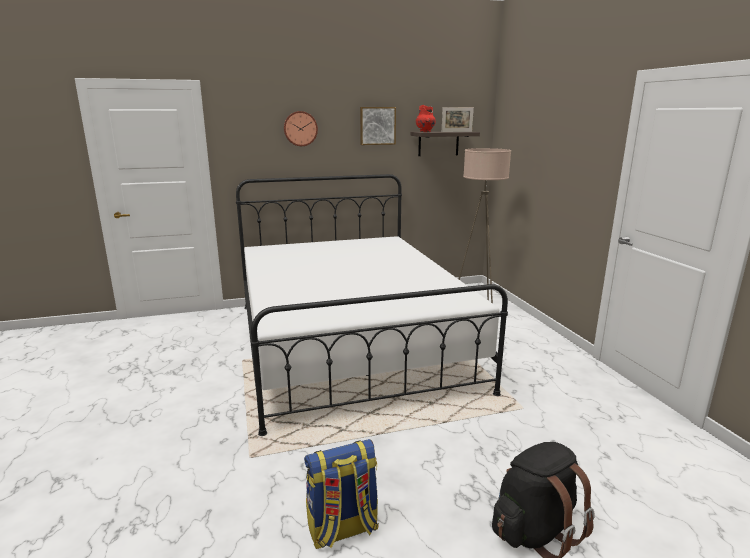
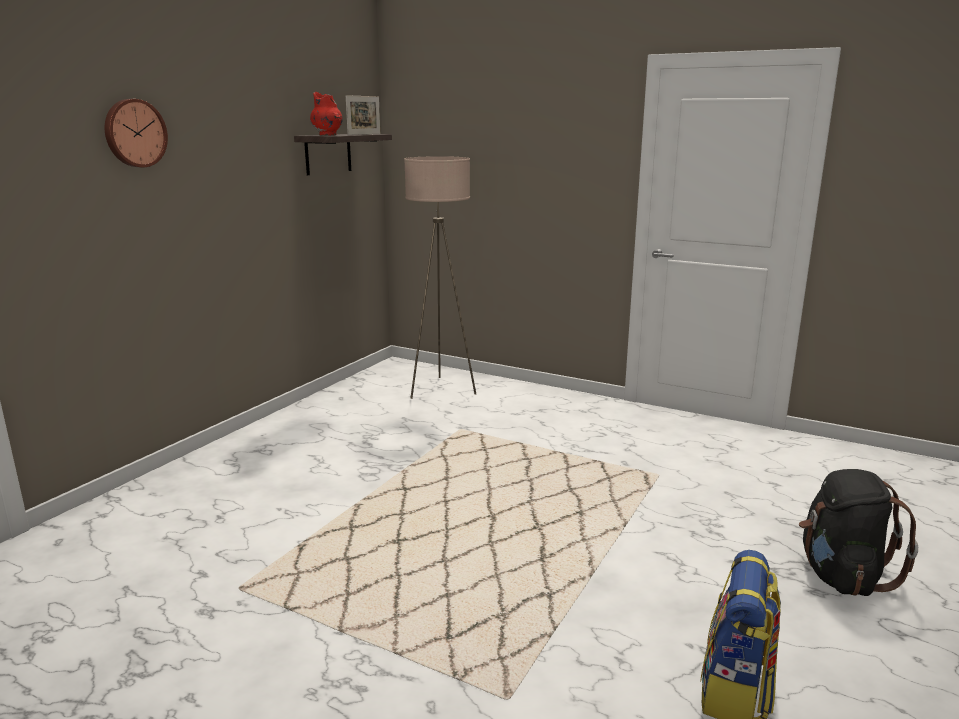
camera: 45 degrees left, 0 degrees up
(349, 343) = (362, 491): white bed -> none
(377, 126) = (250, 126): picture -> none

